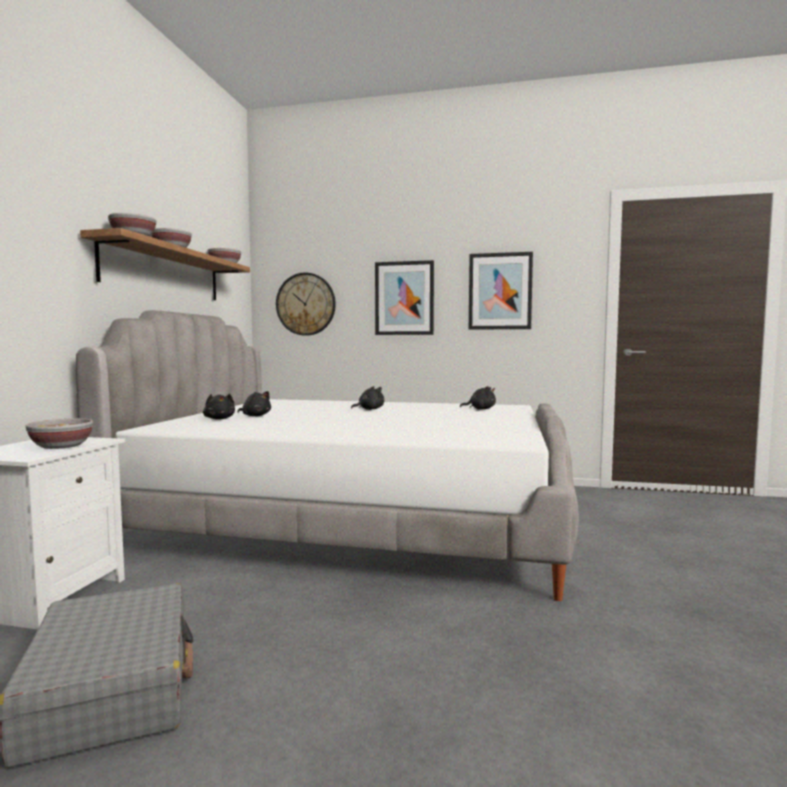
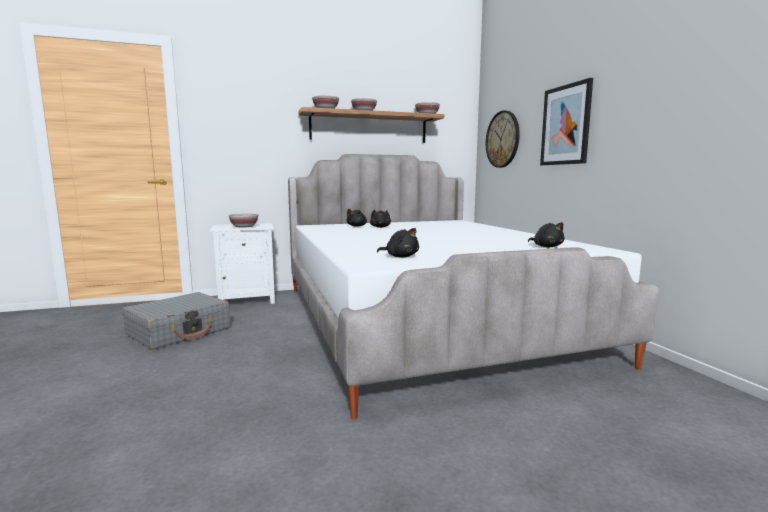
camera: 60 degrees right, 5 degrees up
(369, 409) = (463, 233): black plush toy -> black plush toy (400, 256)
(500, 291) = (656, 103): picture -> none

